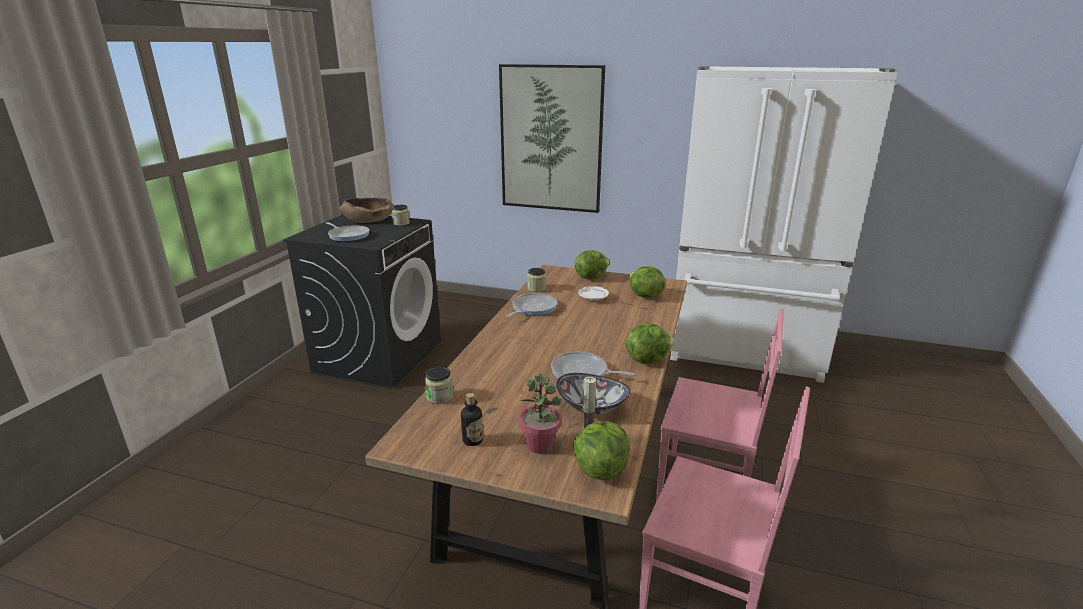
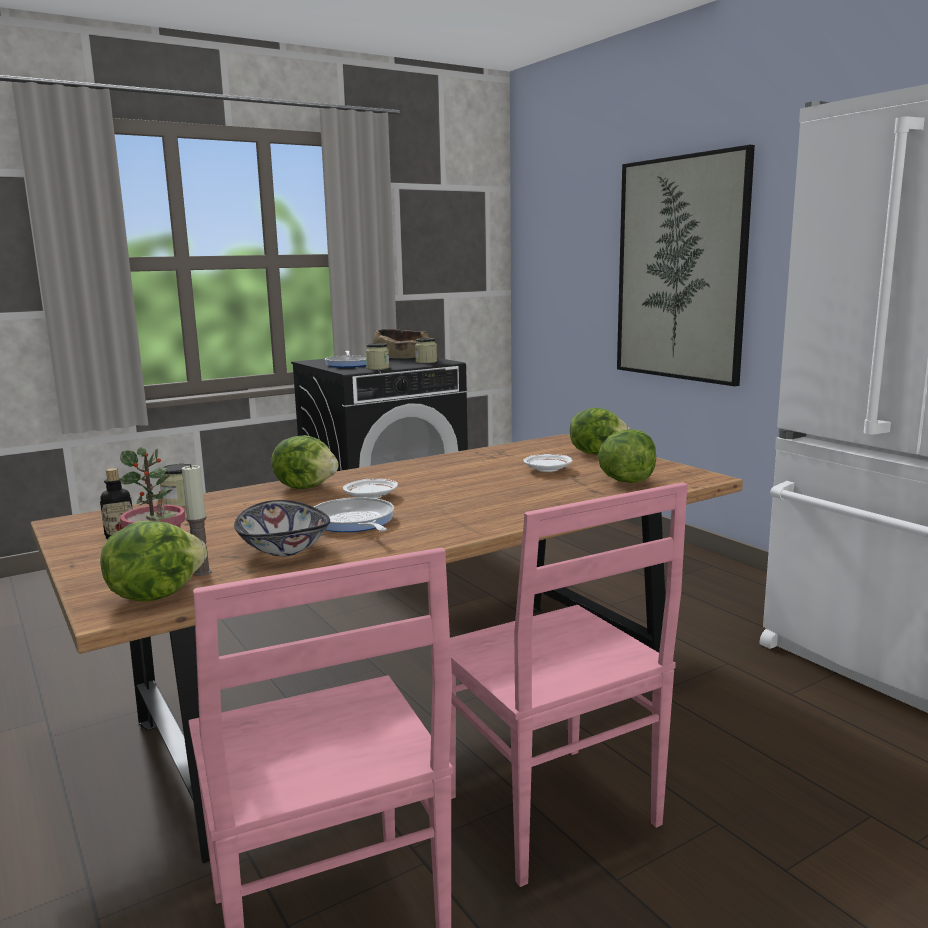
camera: 40 degrees right, 10 degrees down
(532, 308) = (447, 464): frying pan -> none
(536, 288) = (498, 450): jar -> jar (378, 368)
(547, 349) = (371, 496): none -> white plate
(647, 359) = (461, 532): lettuce -> lettuce (306, 487)

